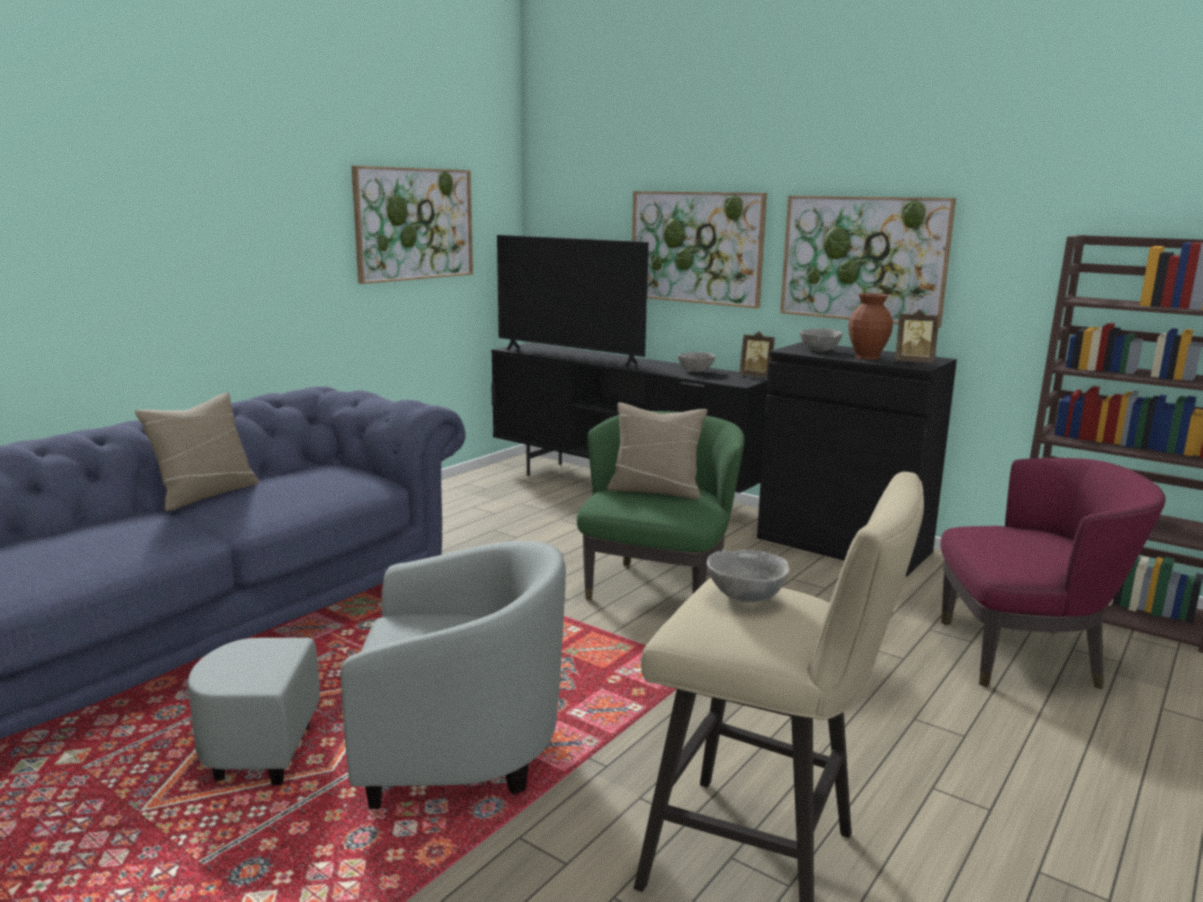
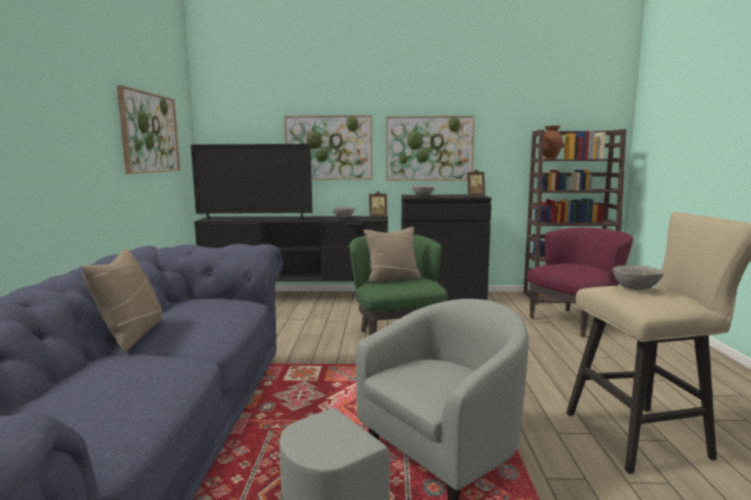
camera: 35 degrees left, 5 degrees down
(866, 357) = (450, 196): brown vase -> brown vase (549, 159)

